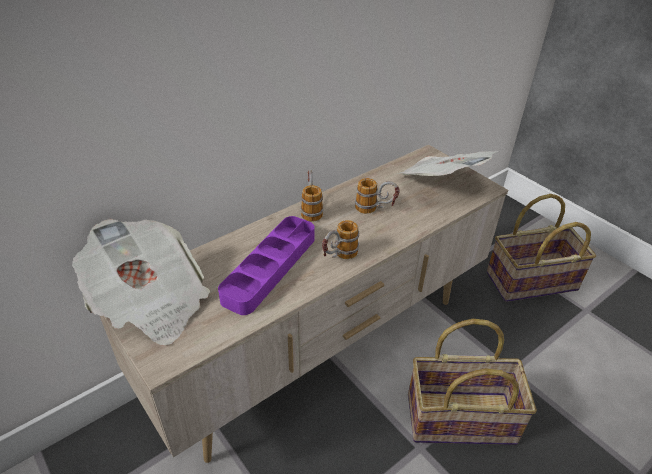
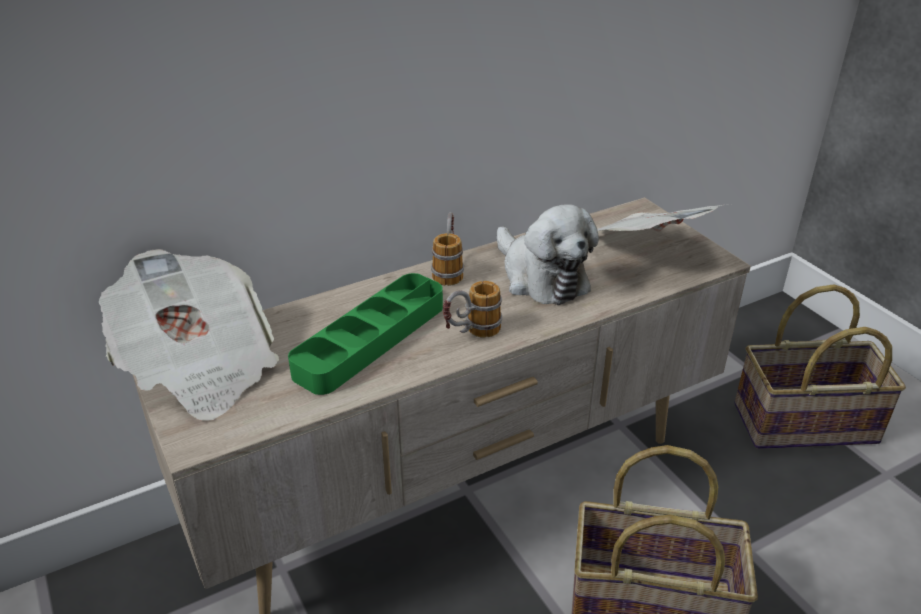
camera: 10 degrees right, 5 degrees down
(270, 268) = (371, 339): purple tray -> green tray
(375, 209) = (541, 277): mug -> plush toy

